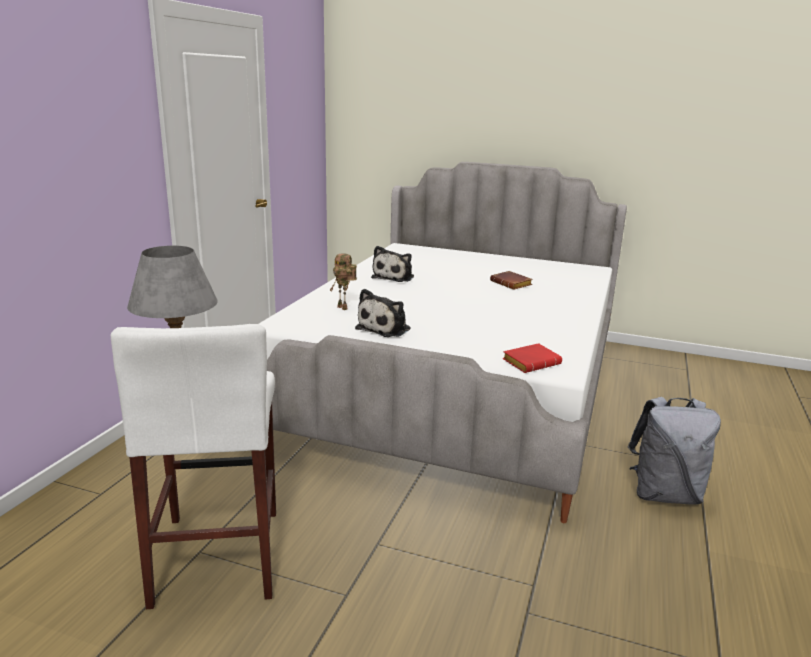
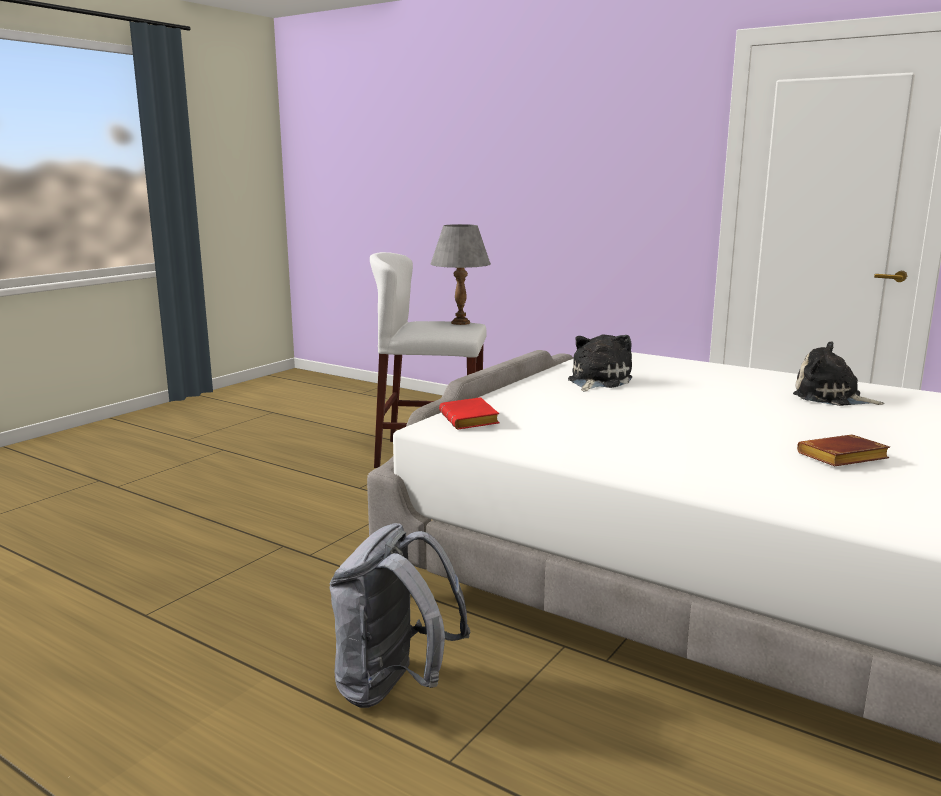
camera: 105 degrees right, 5 degrees down
(344, 308) = (670, 372): toy robot -> none
(385, 328) = (597, 381): plush toy -> plush toy turned 75 degrees clockwise

